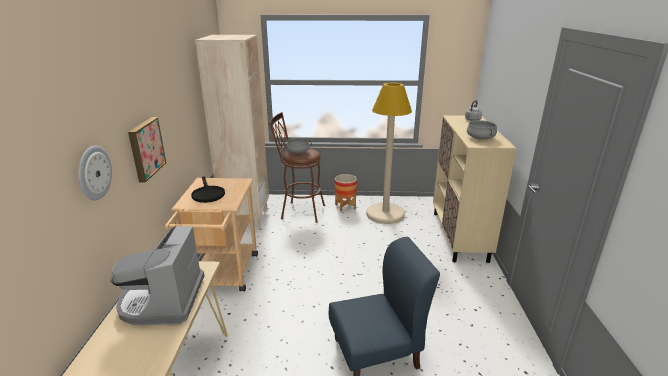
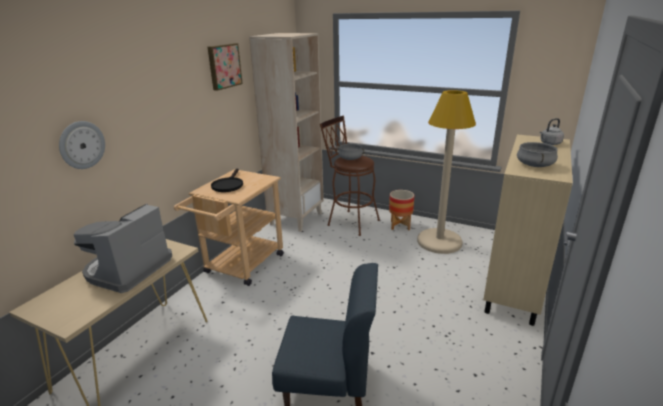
camera: 25 degrees right, 0 degrees up
(145, 148) = (158, 132): picture -> picture (224, 66)

